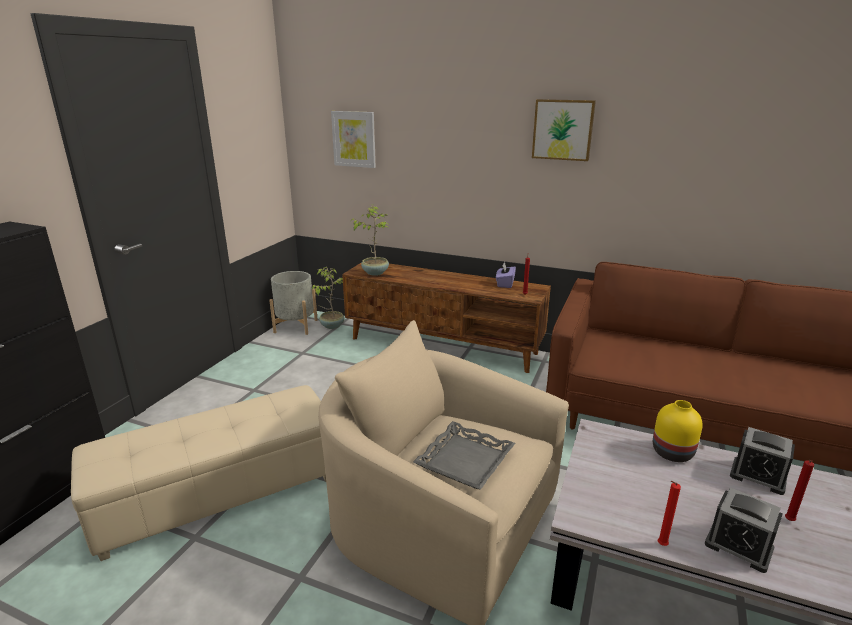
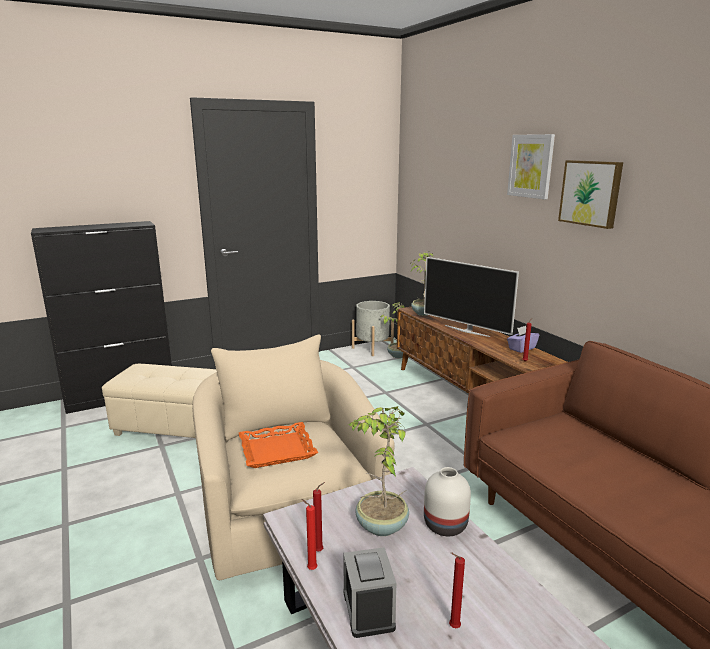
camera: 40 degrees right, 5 degrees down
(354, 139) = (436, 193): picture -> picture (531, 166)
(440, 279) = (467, 331): none -> television
(465, 461) = (277, 450): grey tray -> orange tray
(641, 526) = (320, 550): none -> red candle
(642, 479) = (380, 526): none -> potted plant
(671, 452) = (444, 524): yellow vase -> white vase
(758, 476) = (494, 584): alarm clock -> none

